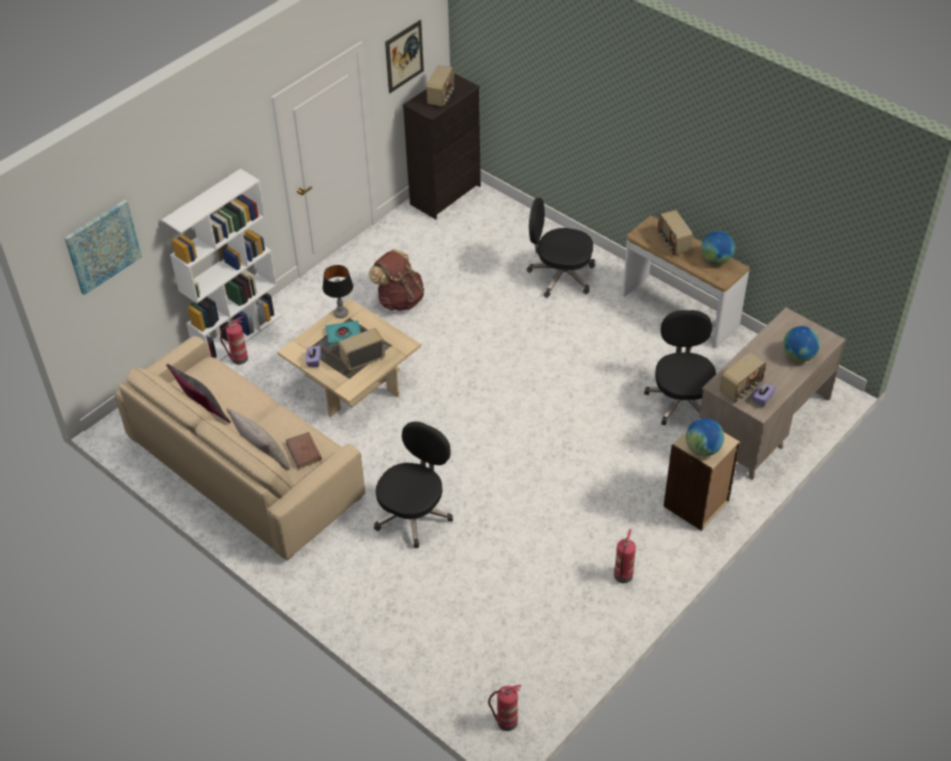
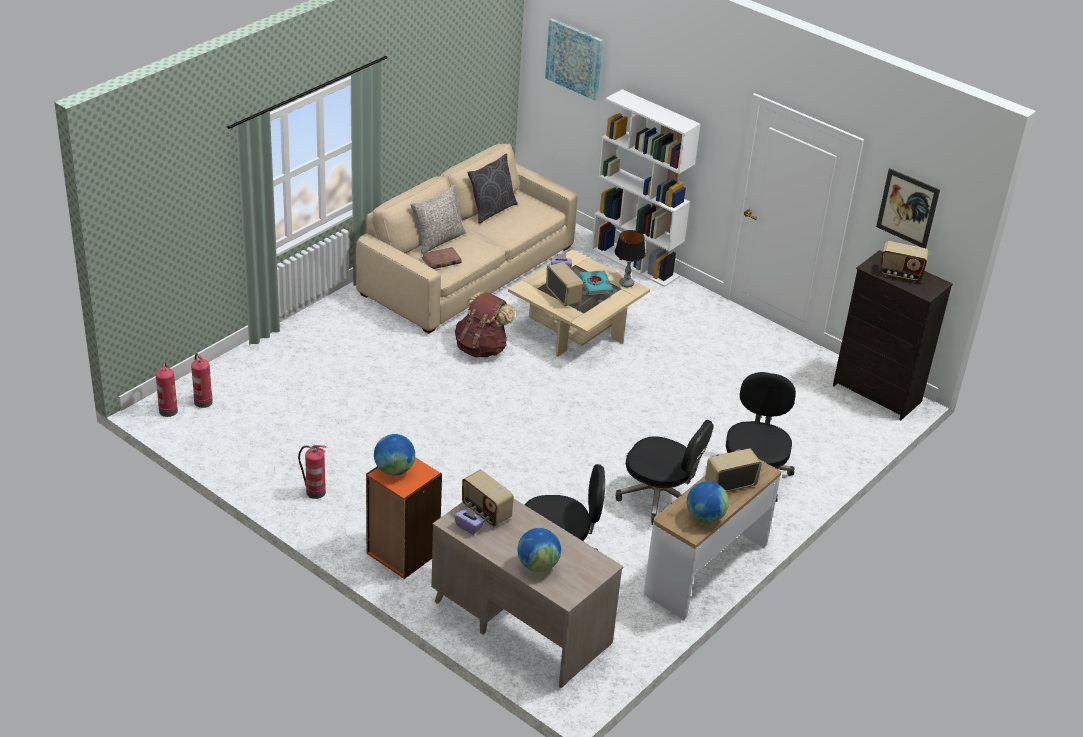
camera: 85 degrees right, 10 degrees down
(239, 359) = (603, 264): fire extinguisher -> fire extinguisher (202, 401)
(399, 300) = (696, 359): brown backpack -> brown backpack (482, 348)
(414, 513) = (406, 364): black office chair -> black office chair (660, 498)
(696, 504) = (402, 553): beige bookcase -> orange bookcase

